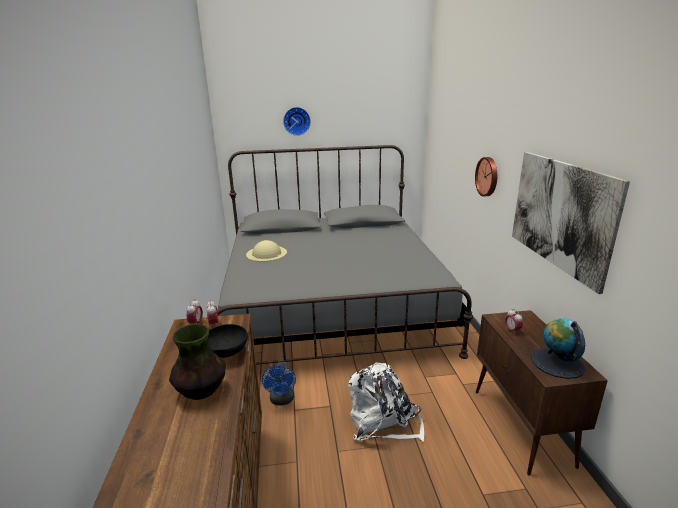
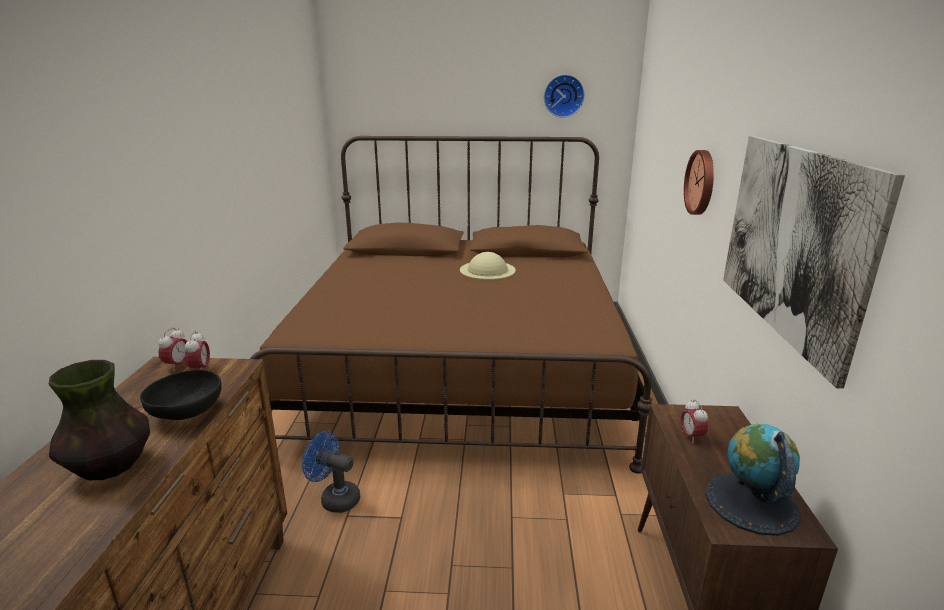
camera: 10 degrees right, 0 degrees up
(266, 253) = (365, 281): beige hat -> beige hat (487, 270)
(282, 400) = (335, 498): blue fan -> blue fan turned 105 degrees clockwise
(296, 121) = (440, 95): wall clock -> wall clock (563, 96)
(331, 306) = (460, 368): grey bed -> brown bed
(383, 422) = (472, 555): white backpack -> none

